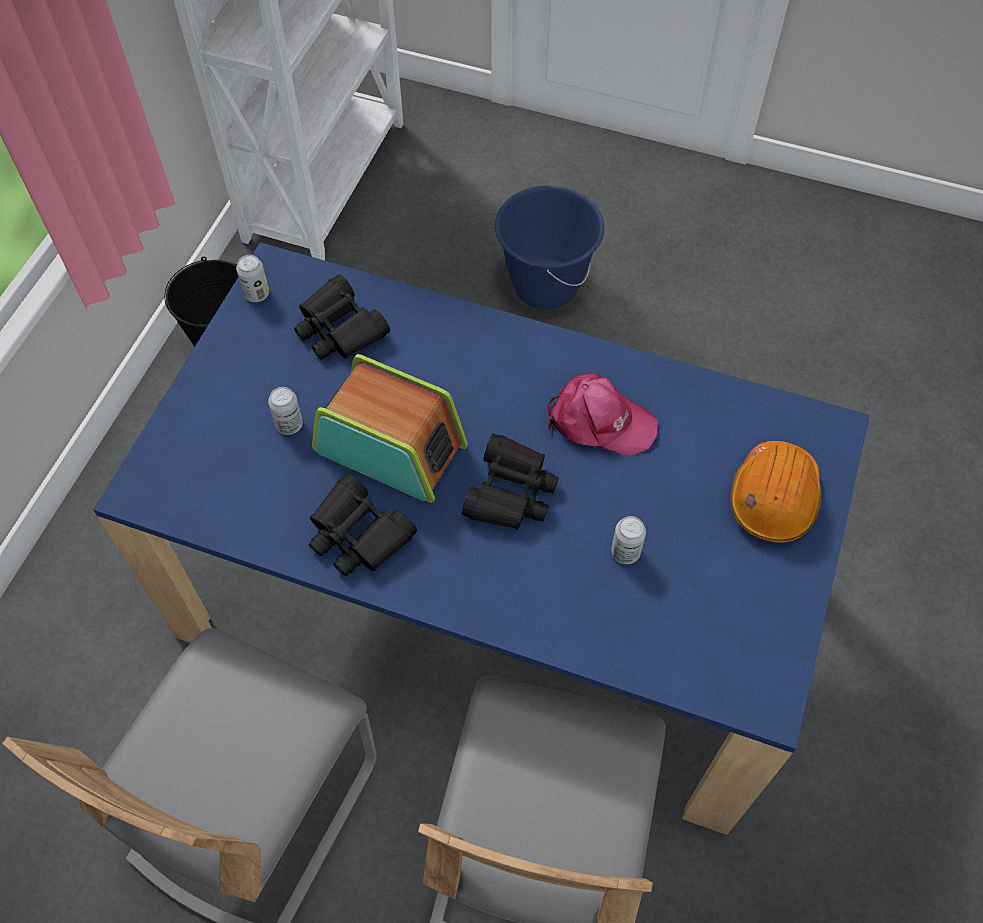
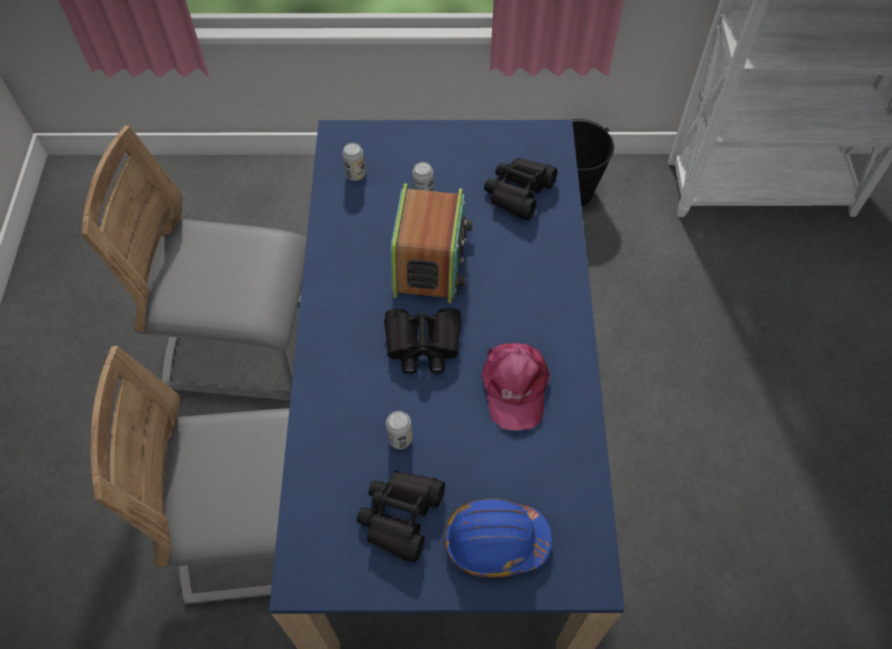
camera: 70 degrees right, 0 degrees up
(257, 294) = (524, 135): can -> can (355, 174)
(358, 535) = (351, 263): black binoculars -> black binoculars (401, 516)
(545, 285) = (753, 377): blue bucket -> none
(773, 498) = (495, 541): orange hard hat -> blue hard hat

